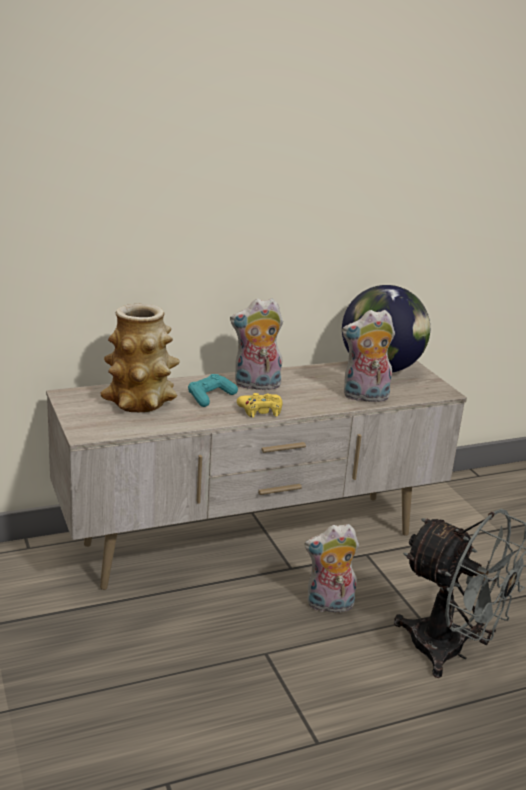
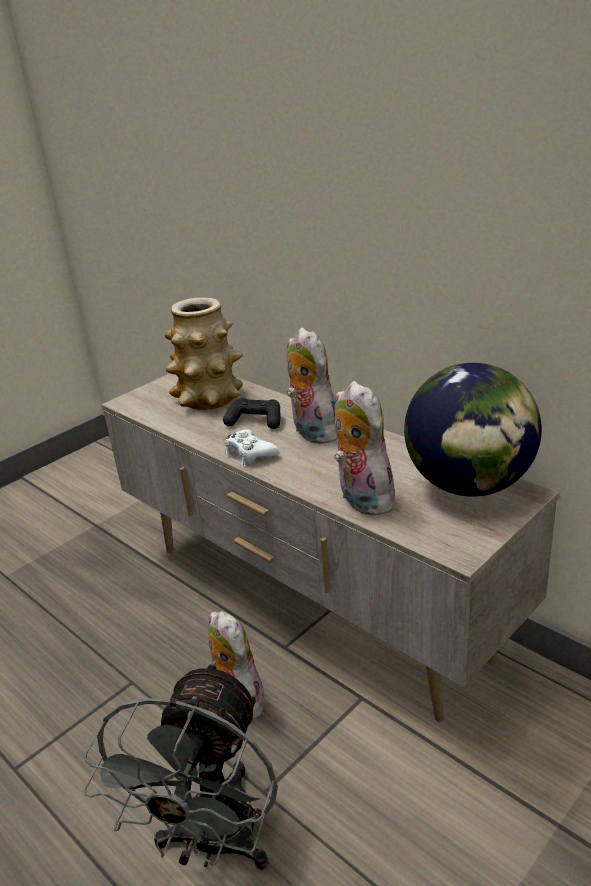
camera: 70 degrees right, 5 degrees up
(210, 397) = (255, 421): turquoise game controller -> black game controller
(260, 411) = (250, 453): yellow game controller -> white game controller

